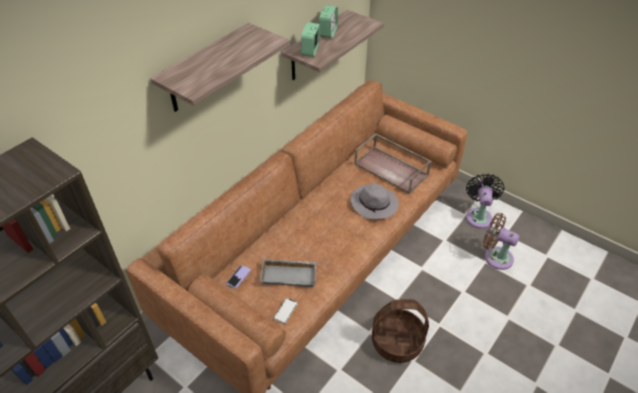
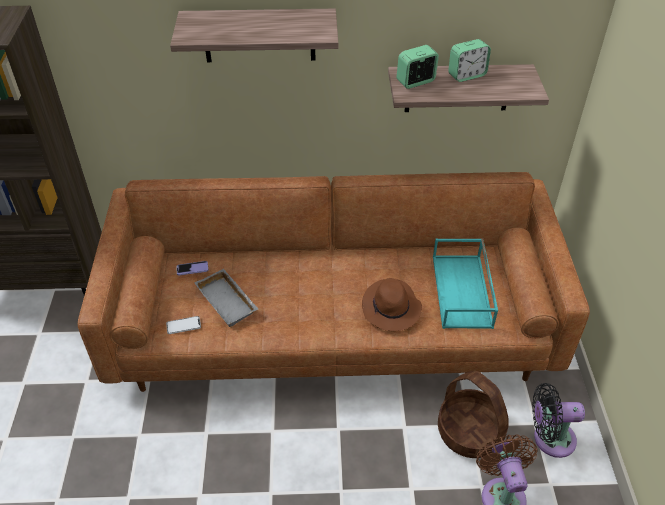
camera: 50 degrees right, 0 degrees up
(374, 204) = (391, 308): grey hat -> brown hat
(392, 169) = (463, 292): brown tray -> turquoise tray
(397, 341) = (282, 463): basket -> basket (470, 432)
(478, 216) = (549, 438): black fan -> black fan turned 150 degrees counterclockwise

